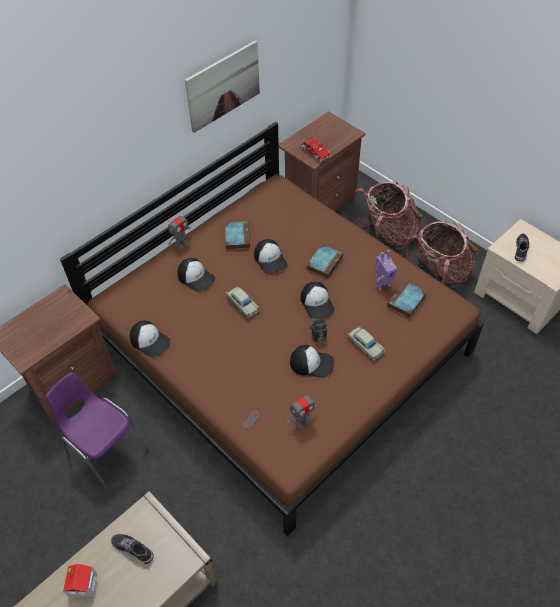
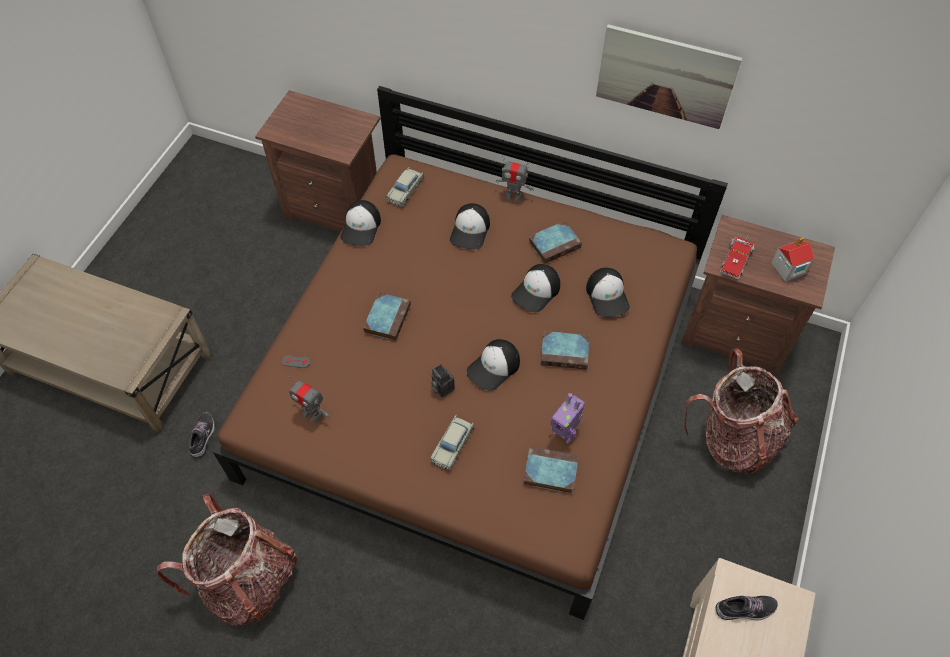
camera: 65 degrees right, 5 degrees up
(83, 586) = (77, 301): toy house -> toy house (788, 268)
(106, 452) = (269, 274): purple chair -> none
(133, 549) = (123, 323): shoe -> shoe (203, 436)
(243, 304) = (452, 291): beige toy car -> beige toy car (405, 191)
(244, 350) = (387, 318): none -> book
(312, 363) = (399, 395): cap -> cap (607, 296)
(439, 273) = (701, 531): backpack -> backpack (248, 580)

